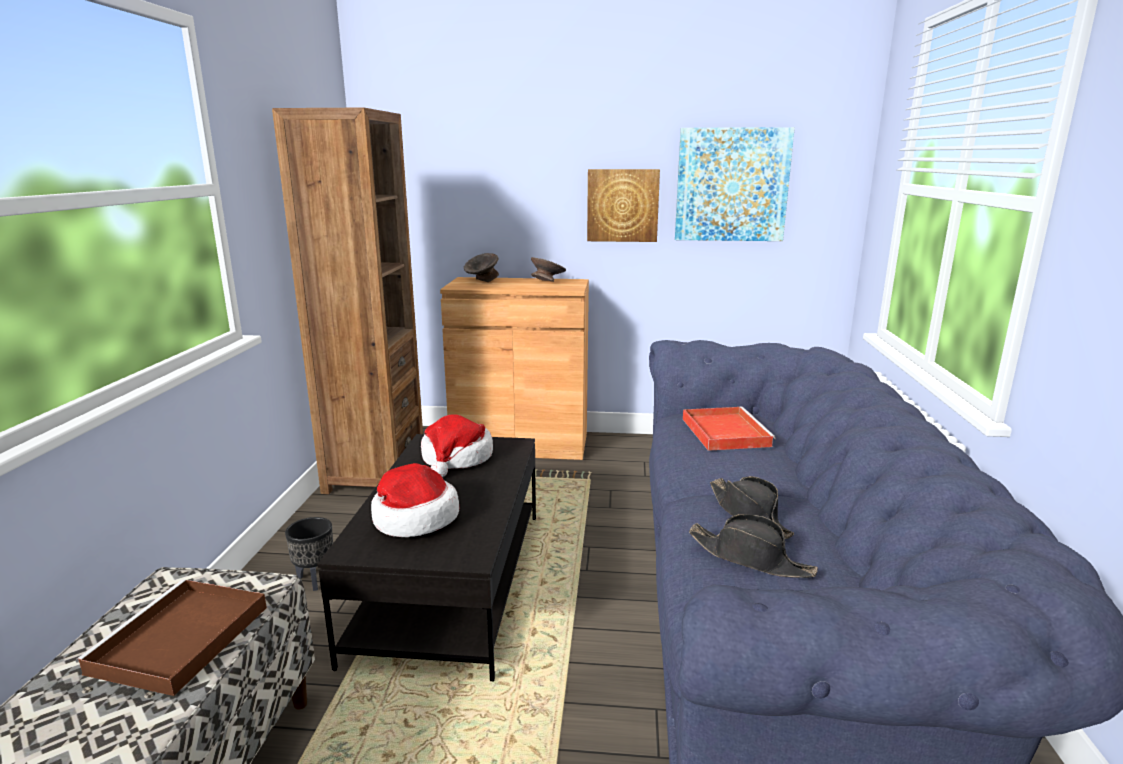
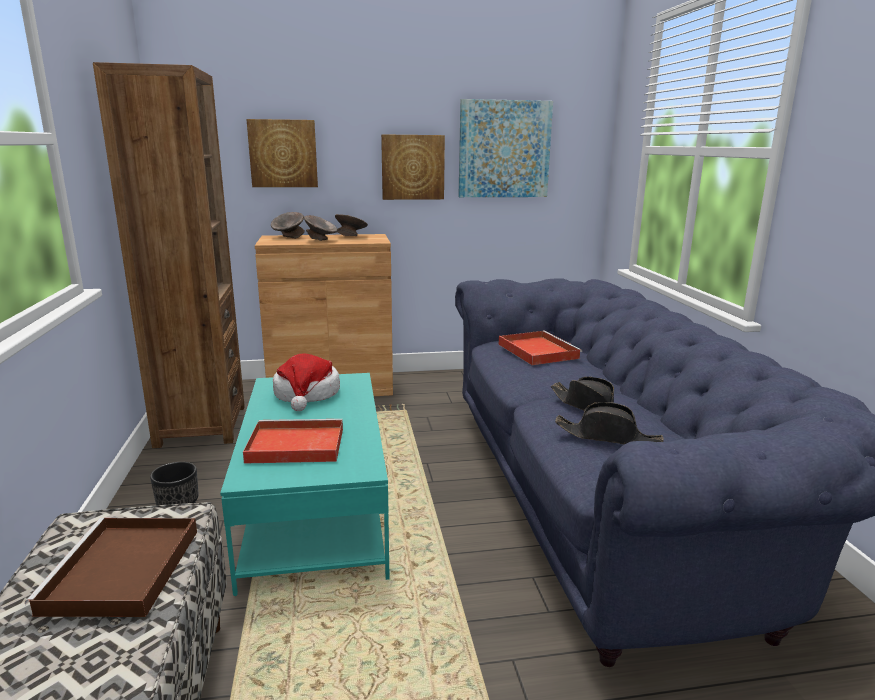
camera: 15 degrees left, 0 degrees up
(414, 518) = (294, 445): hat -> red tray
(452, 583) = (316, 507): black coffee table -> turquoise coffee table
(482, 190) = (283, 153): none -> picture
(512, 286) = (321, 241): none -> grey bowl

